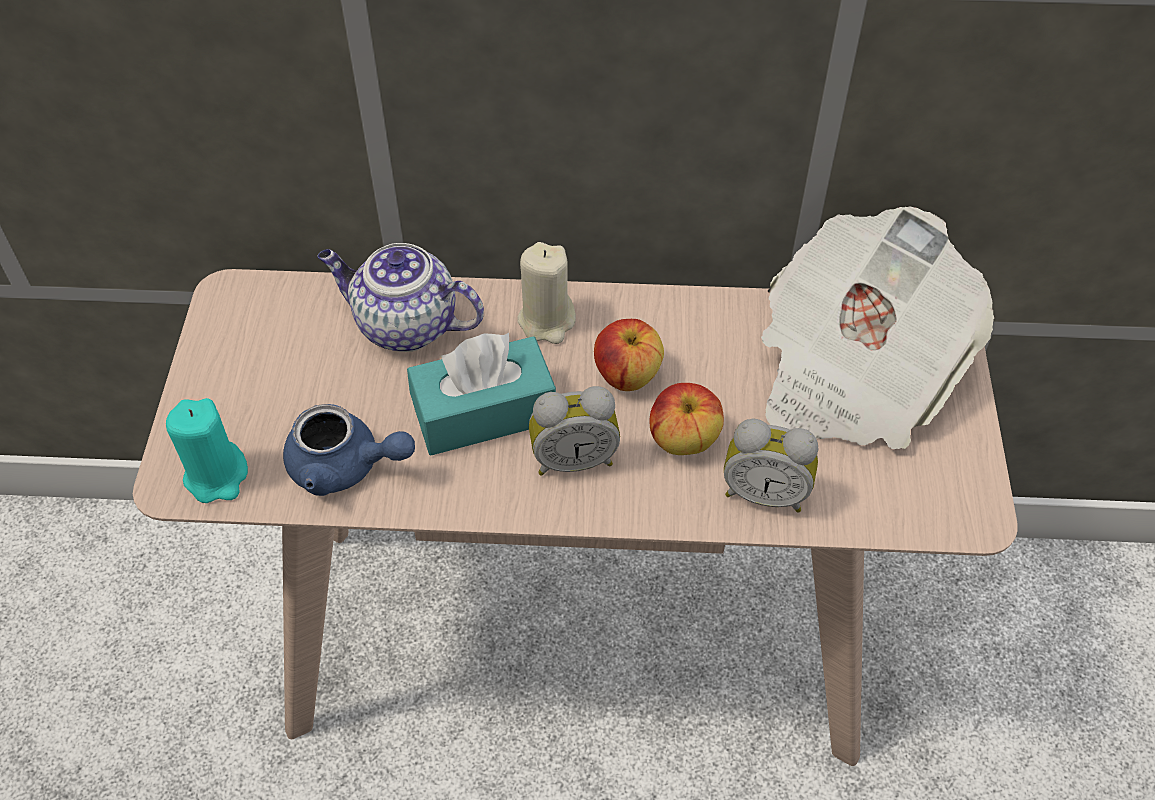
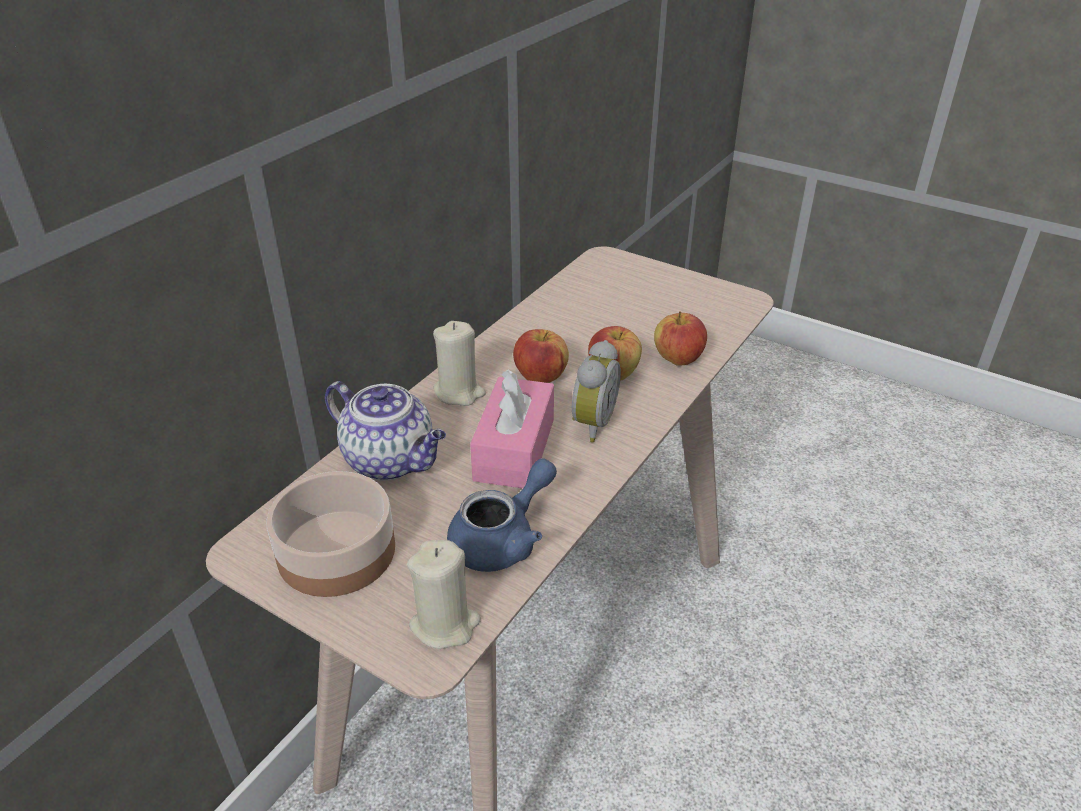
camera: 60 degrees left, 15 degrees down
(216, 476) = (445, 624): turquoise candle -> beige candle
(261, 352) = (334, 552): none -> bowl
(404, 325) = (392, 461): teapot -> teapot turned 105 degrees counterclockwise
(484, 412) = (514, 449): turquoise tissue box -> pink tissue box
(765, 492) = (678, 359): alarm clock -> apple
(853, 370) = (614, 296): newspaper -> none

